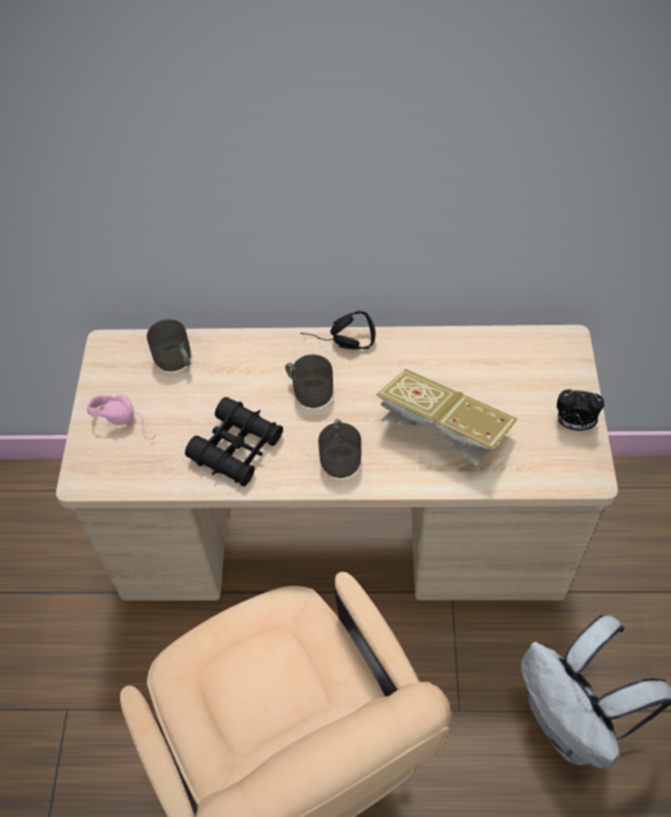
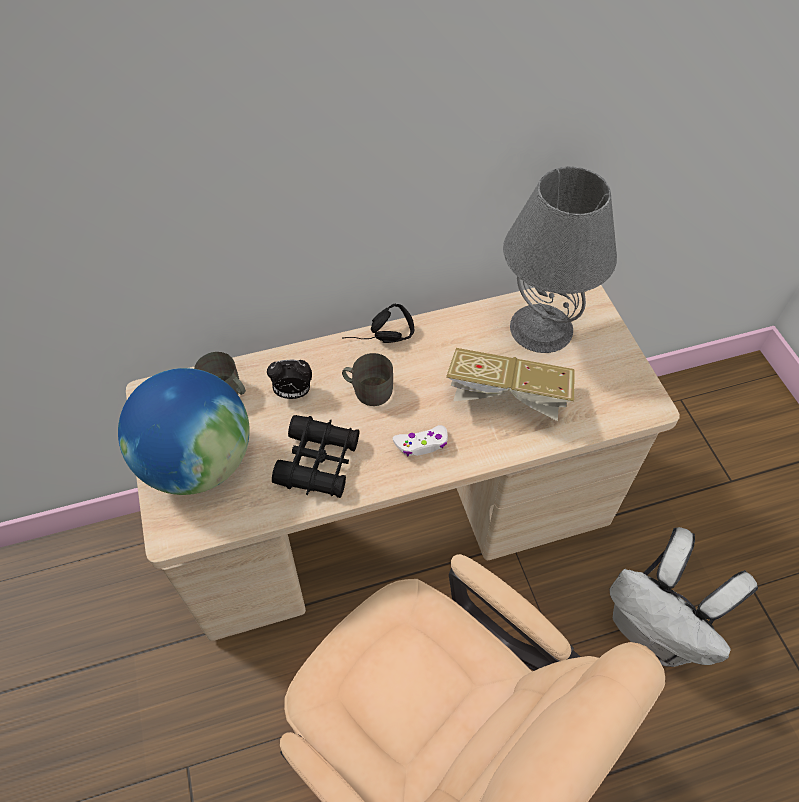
camera: 20 degrees left, 0 degrees up
(128, 420) = (198, 462): pink headphones -> globe
(340, 456) = (422, 444): grey mug -> white game controller
(506, 369) = (540, 328): none -> grey table lamp
(573, 424) = (618, 363): alarm clock -> alarm clock (293, 393)

